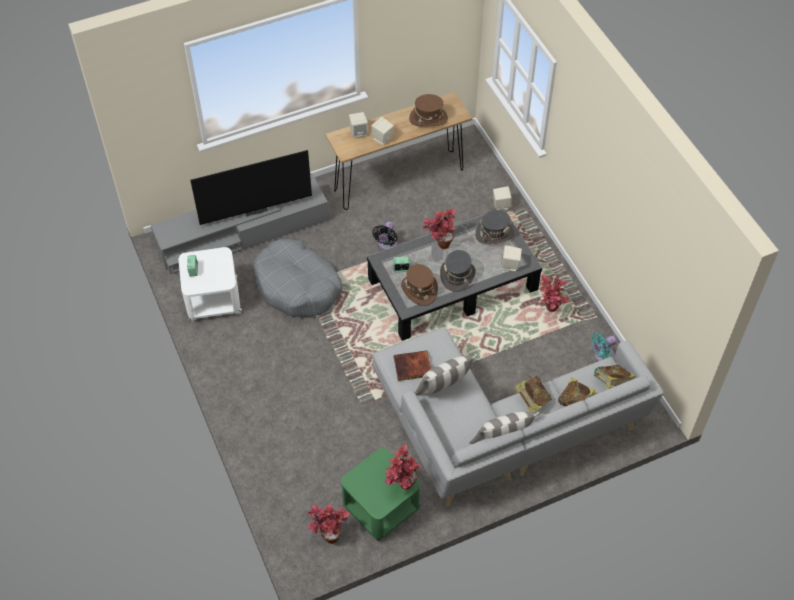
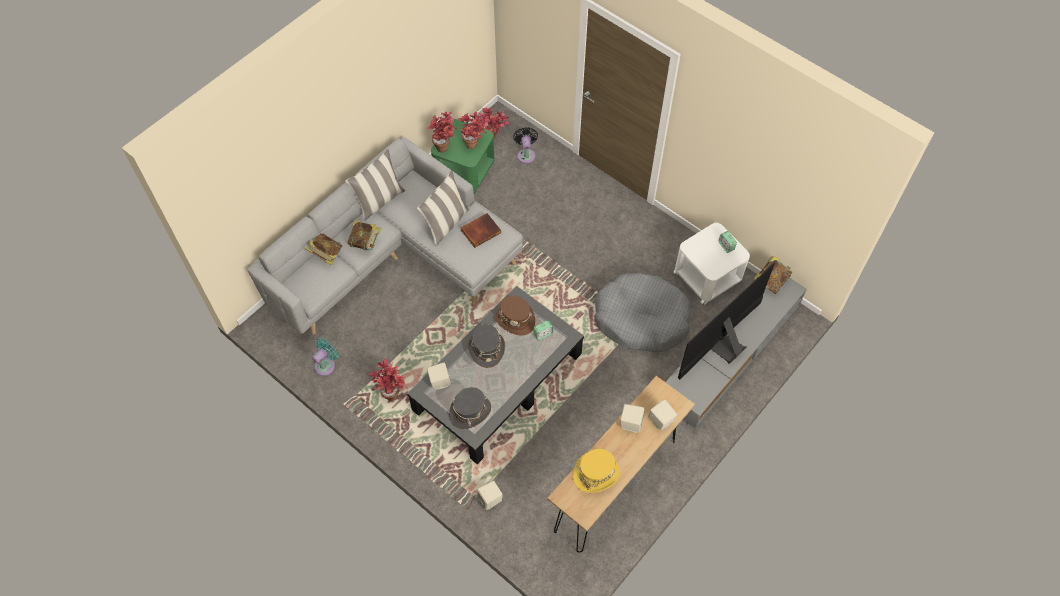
camera: 155 degrees right, 5 degrees up
(387, 244) = (584, 398): black fan -> black fan (526, 154)
(428, 118) = (596, 473): brown hat -> yellow hat
(439, 244) = (520, 376): potted plant -> potted plant (475, 144)
(611, 383) = (300, 283): book -> book (771, 281)

